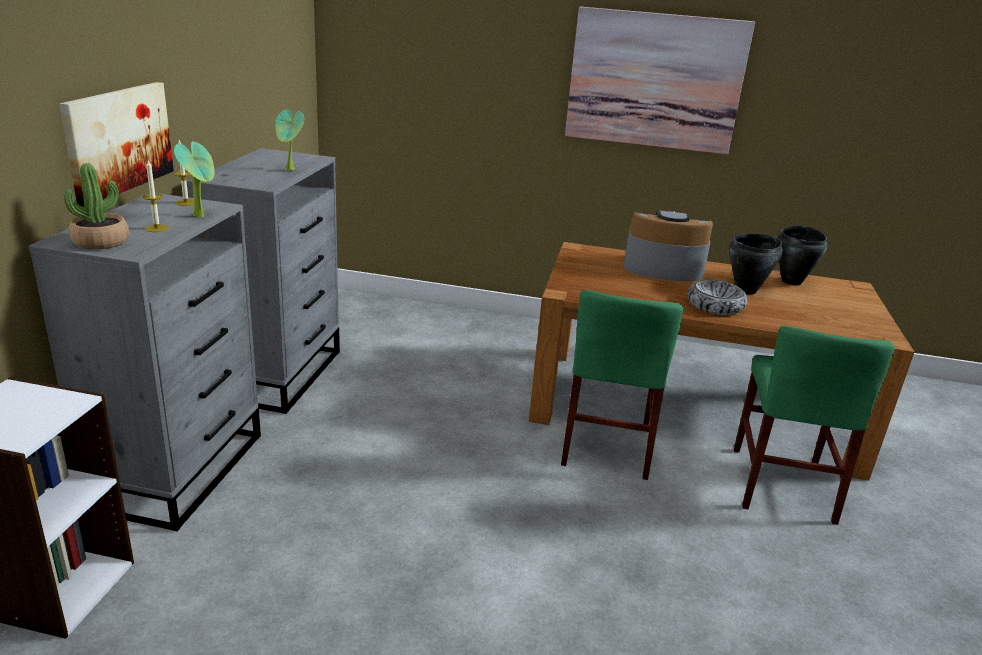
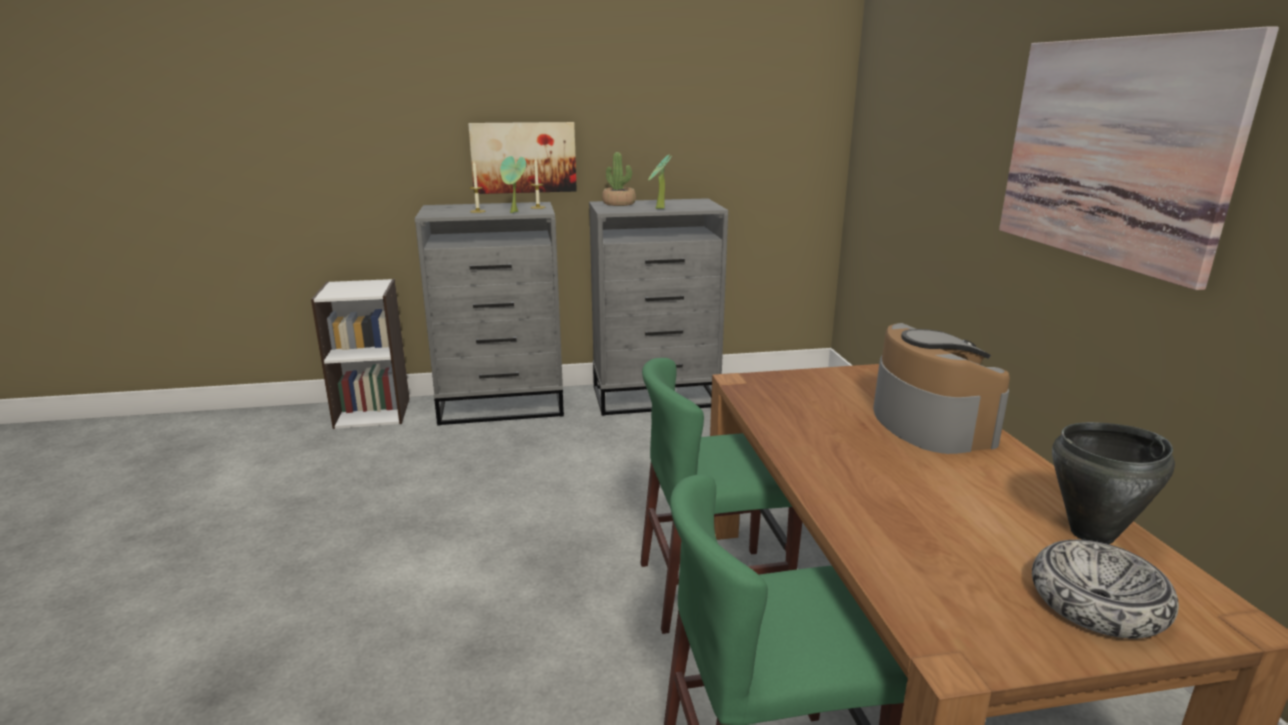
camera: 70 degrees right, 5 degrees down
(101, 242) = (441, 209): potted plant -> potted plant (619, 204)
(715, 305) = (846, 470): bowl -> bowl (1097, 603)
(746, 290) = (958, 491): black cooking pot -> none

